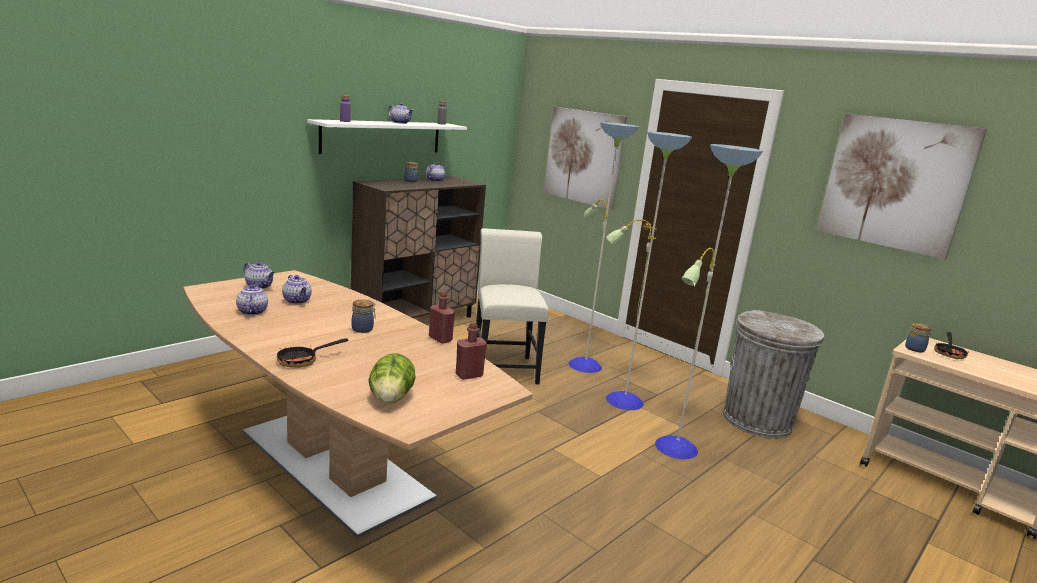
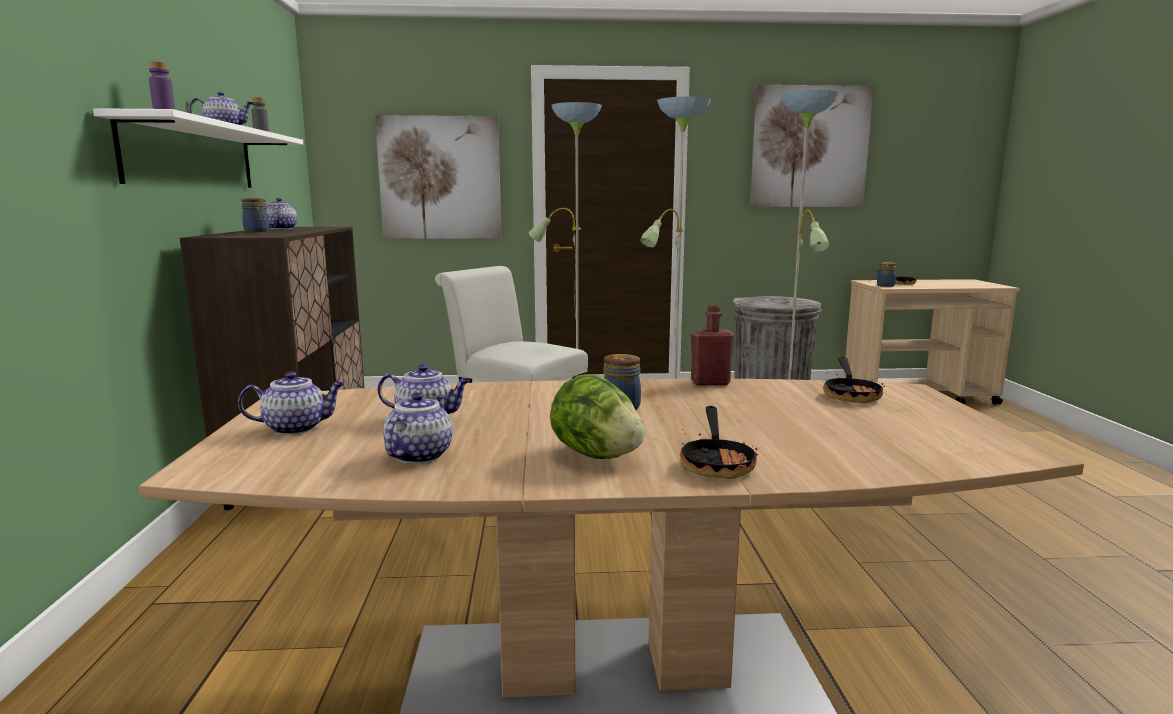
camera: 45 degrees left, 5 degrees down
(252, 311) = (419, 455): teapot -> teapot turned 75 degrees clockwise
(391, 399) = (916, 442): lettuce -> lettuce (596, 455)
(469, 375) = (851, 394): red bottle -> frying pan

